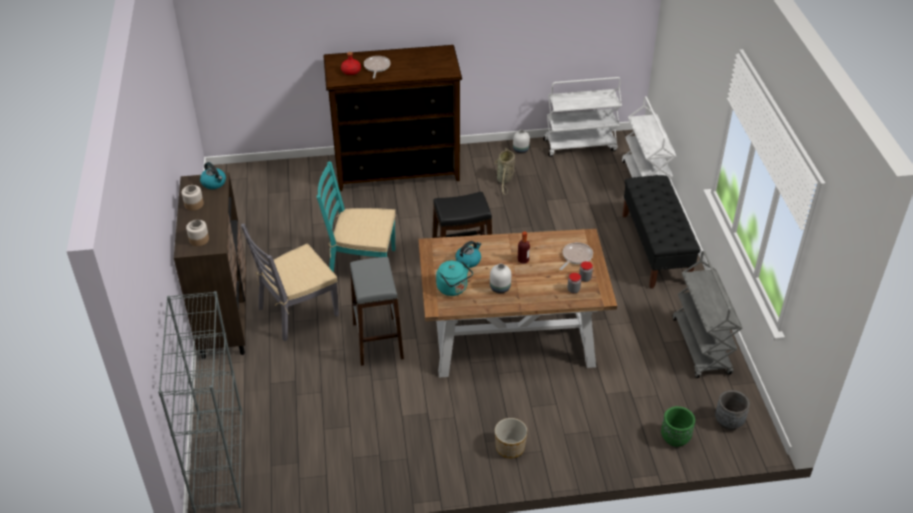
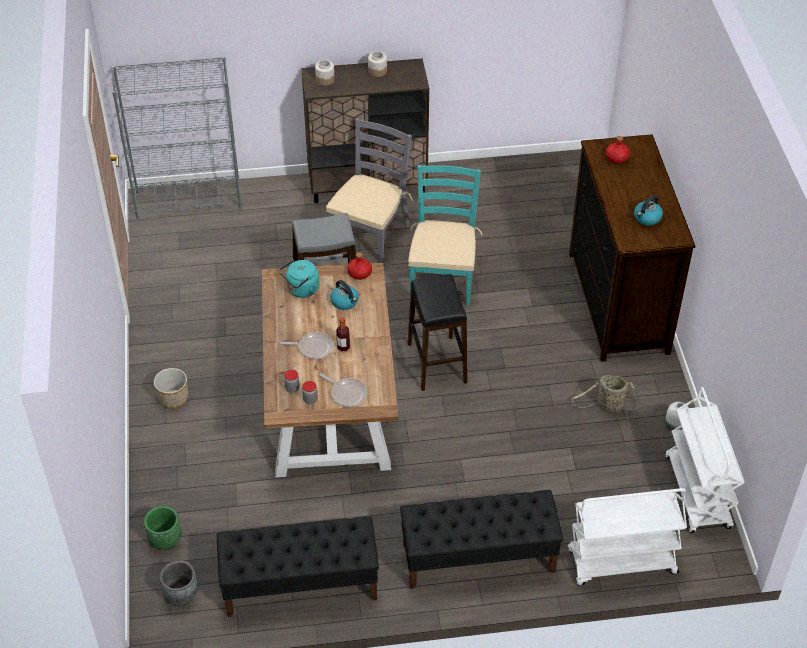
camera: 90 degrees right, 5 degrees up
(214, 183) = (410, 80): kettle -> kettle (647, 218)
(297, 312) = (370, 235): grey chair -> grey chair turned 60 degrees clockwise
(376, 67) = (629, 178): frying pan -> frying pan (313, 347)
(432, 252) = (359, 273): none -> red bottle
(499, 287) = (300, 326): white vase -> none
(701, 347) = (299, 585): grey cart -> black bench

